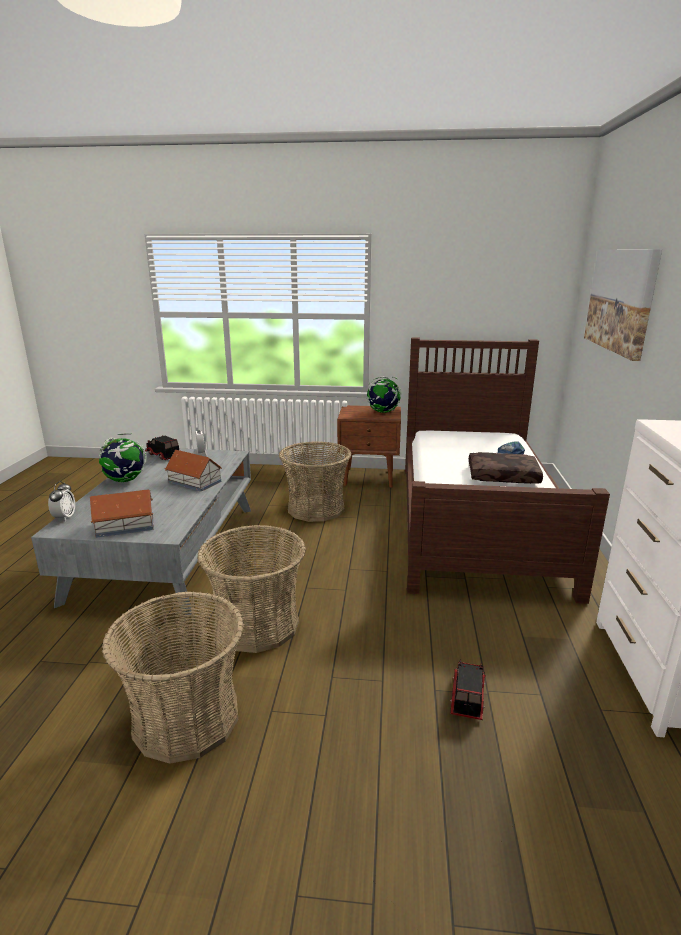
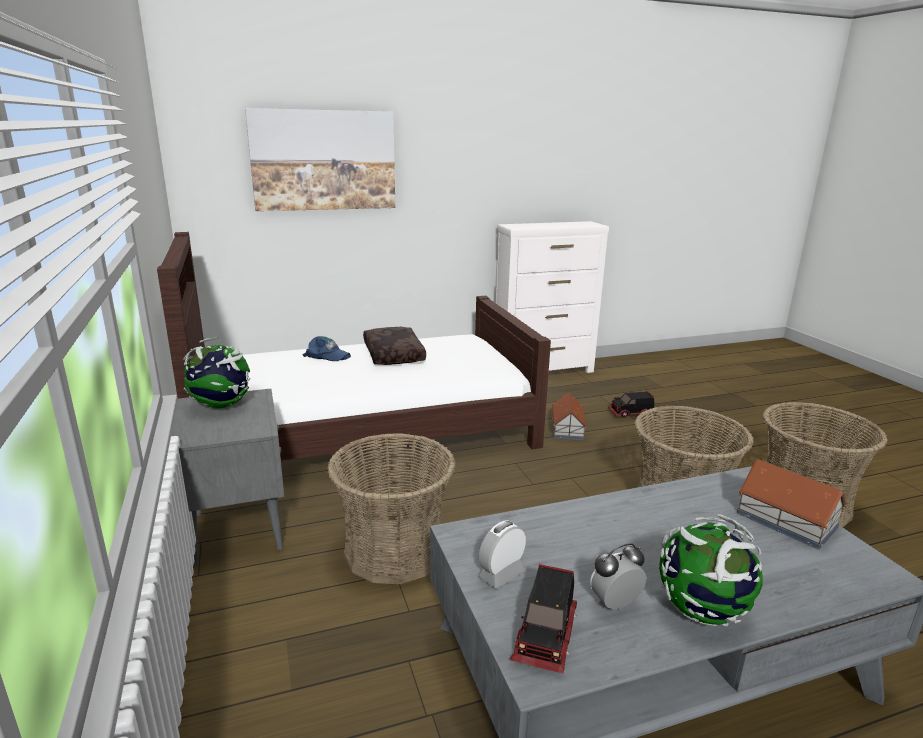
camera: 115 degrees left, 0 degrees up
(64, 517) = (867, 592): alarm clock -> alarm clock (615, 604)
(195, 482) = (612, 525): toy house -> toy house (567, 428)
(369, 478) = (238, 529): brown nightstand -> grey nightstand

